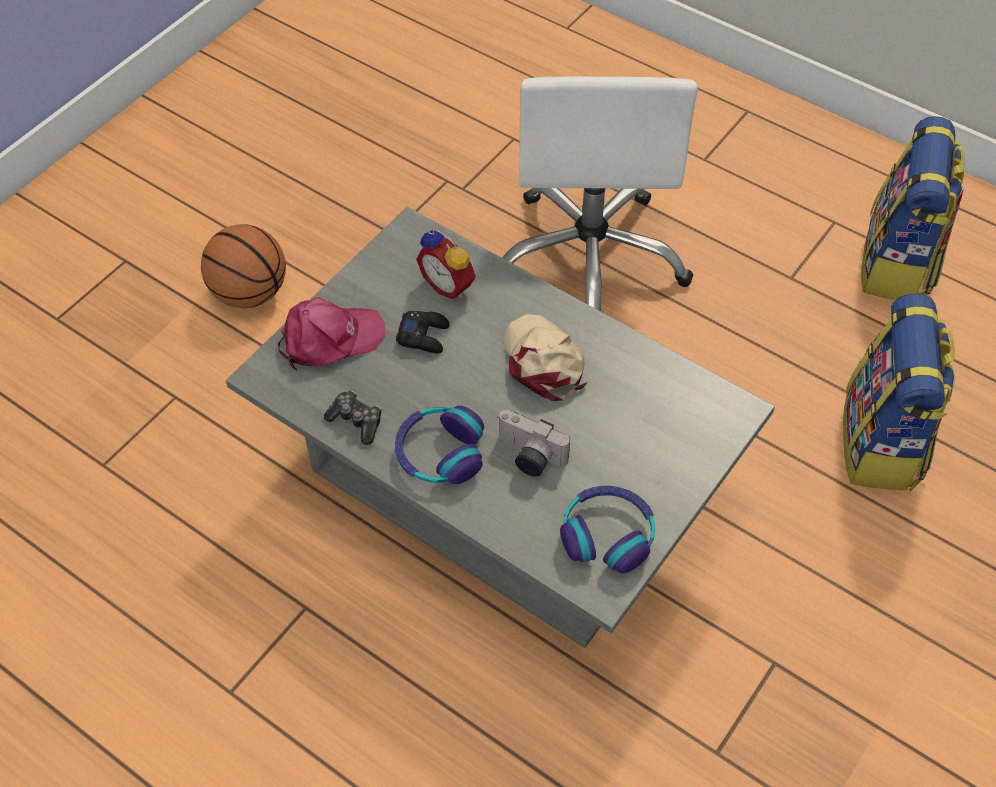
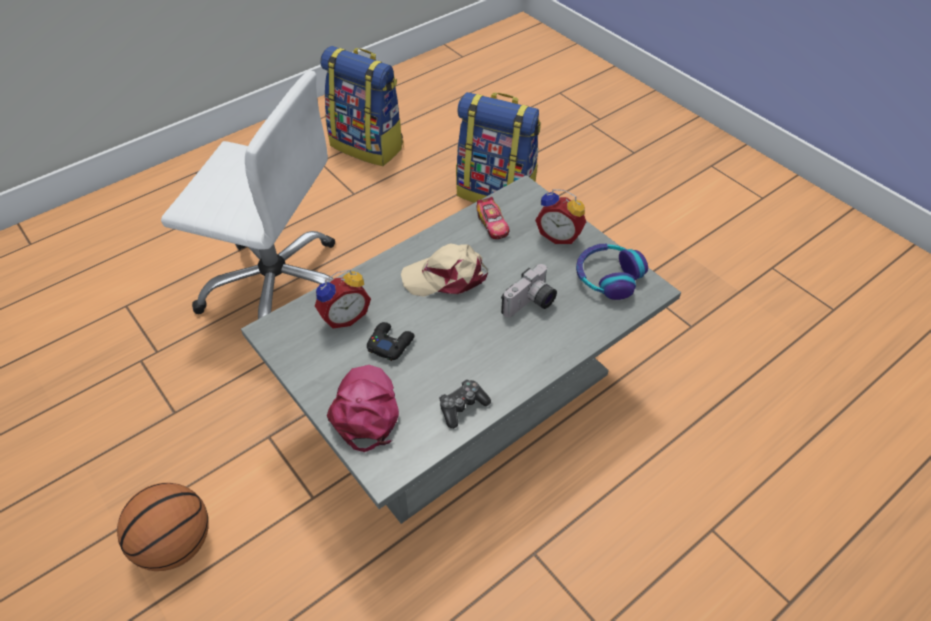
camera: 75 degrees left, 5 degrees down
(440, 453) = (511, 356): headphones -> none
(656, 388) = (492, 224): none -> toy car
(665, 466) = (559, 235): none -> alarm clock

